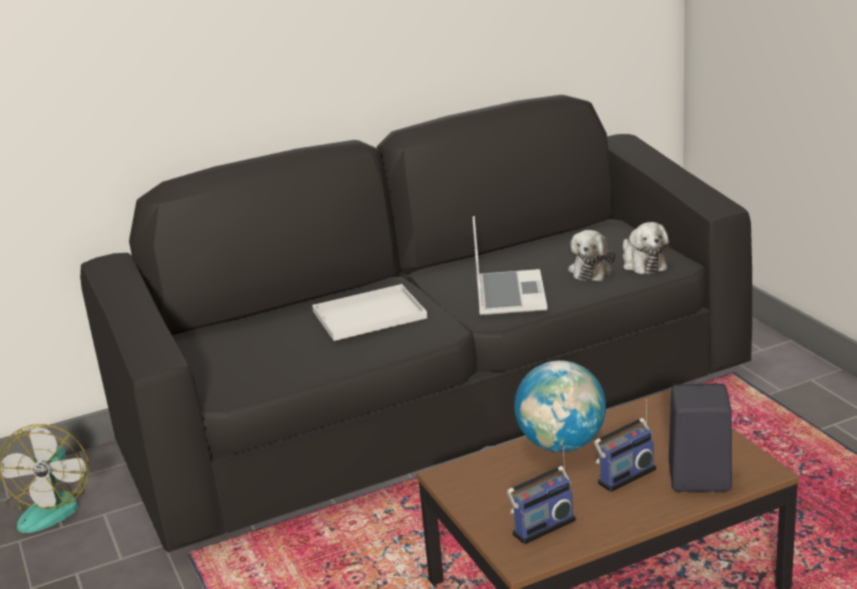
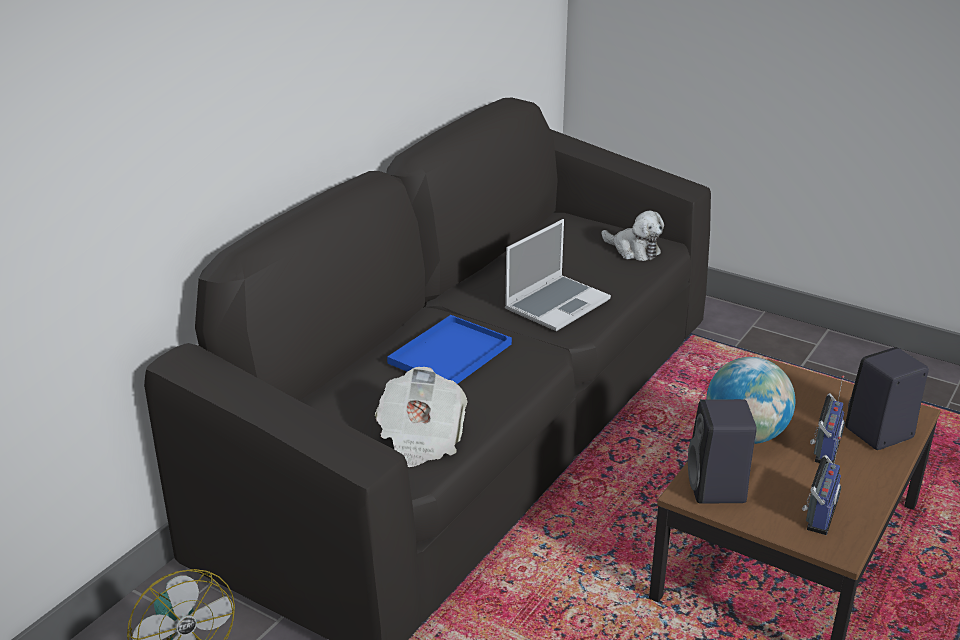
camera: 35 degrees left, 5 degrees up
(266, 371) = (421, 439): none -> newspaper
(367, 315) = (449, 355): white tray -> blue tray
(477, 479) = (717, 489): none -> black speaker
(508, 294) = (557, 304): laptop -> laptop turned 75 degrees clockwise
(591, 270) = (596, 265): plush toy -> none

